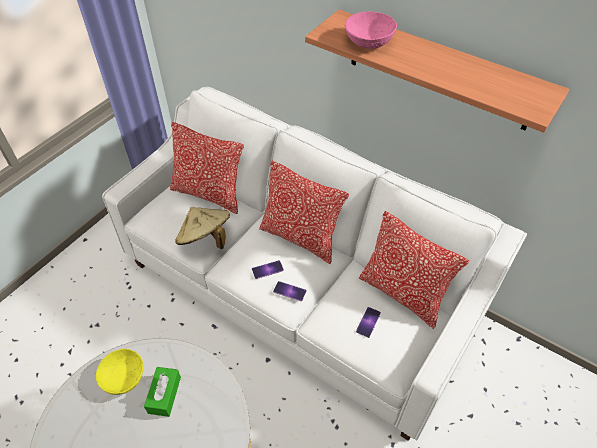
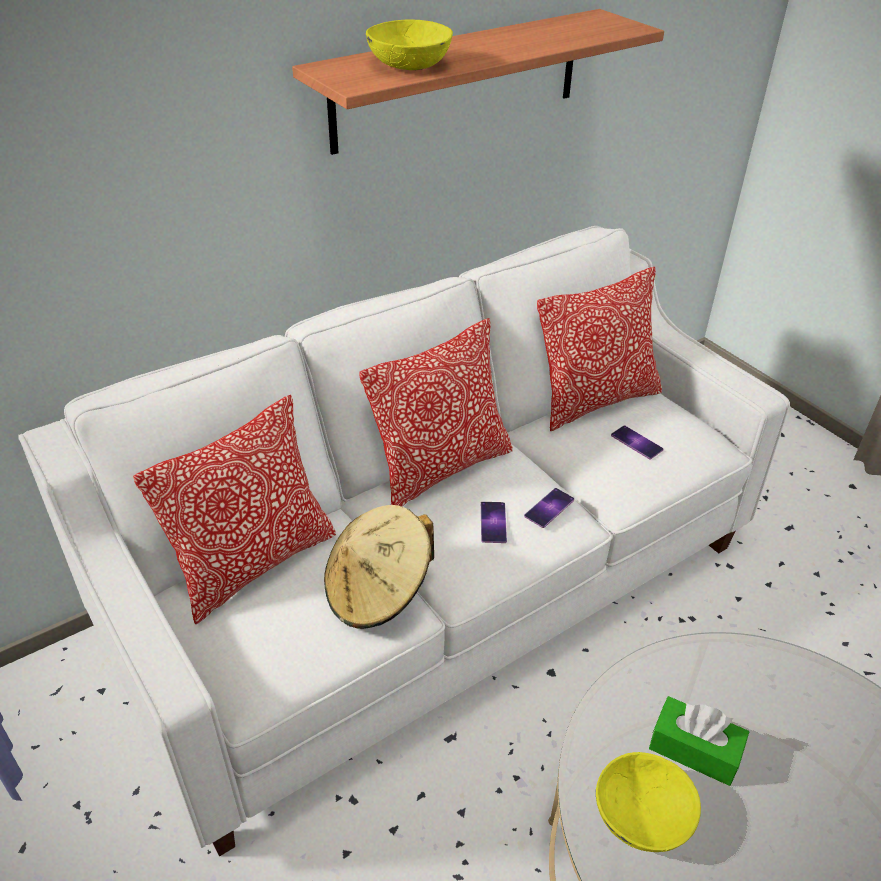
camera: 70 degrees left, 10 degrees down
(369, 41) = (409, 64): pink bowl -> yellow bowl

